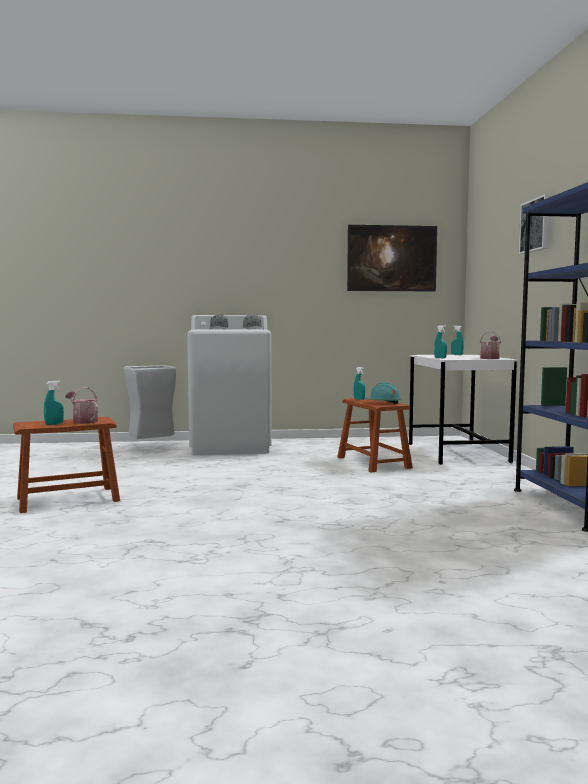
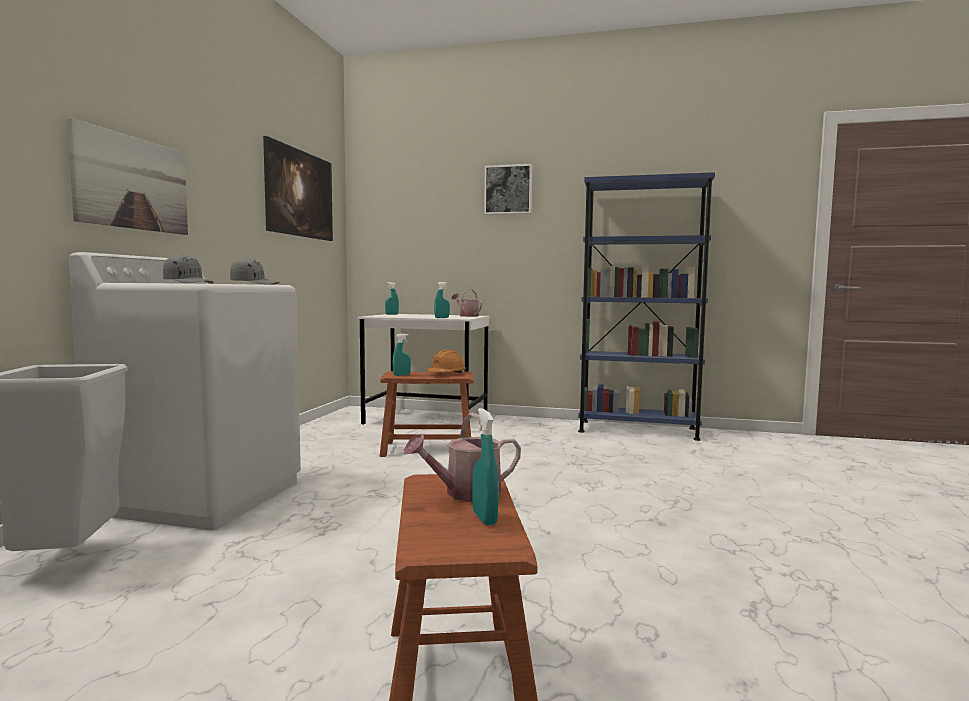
camera: 70 degrees left, 0 degrees up
(234, 276) = (132, 183): none -> picture
(383, 403) = (446, 374): turquoise hard hat -> orange hard hat

